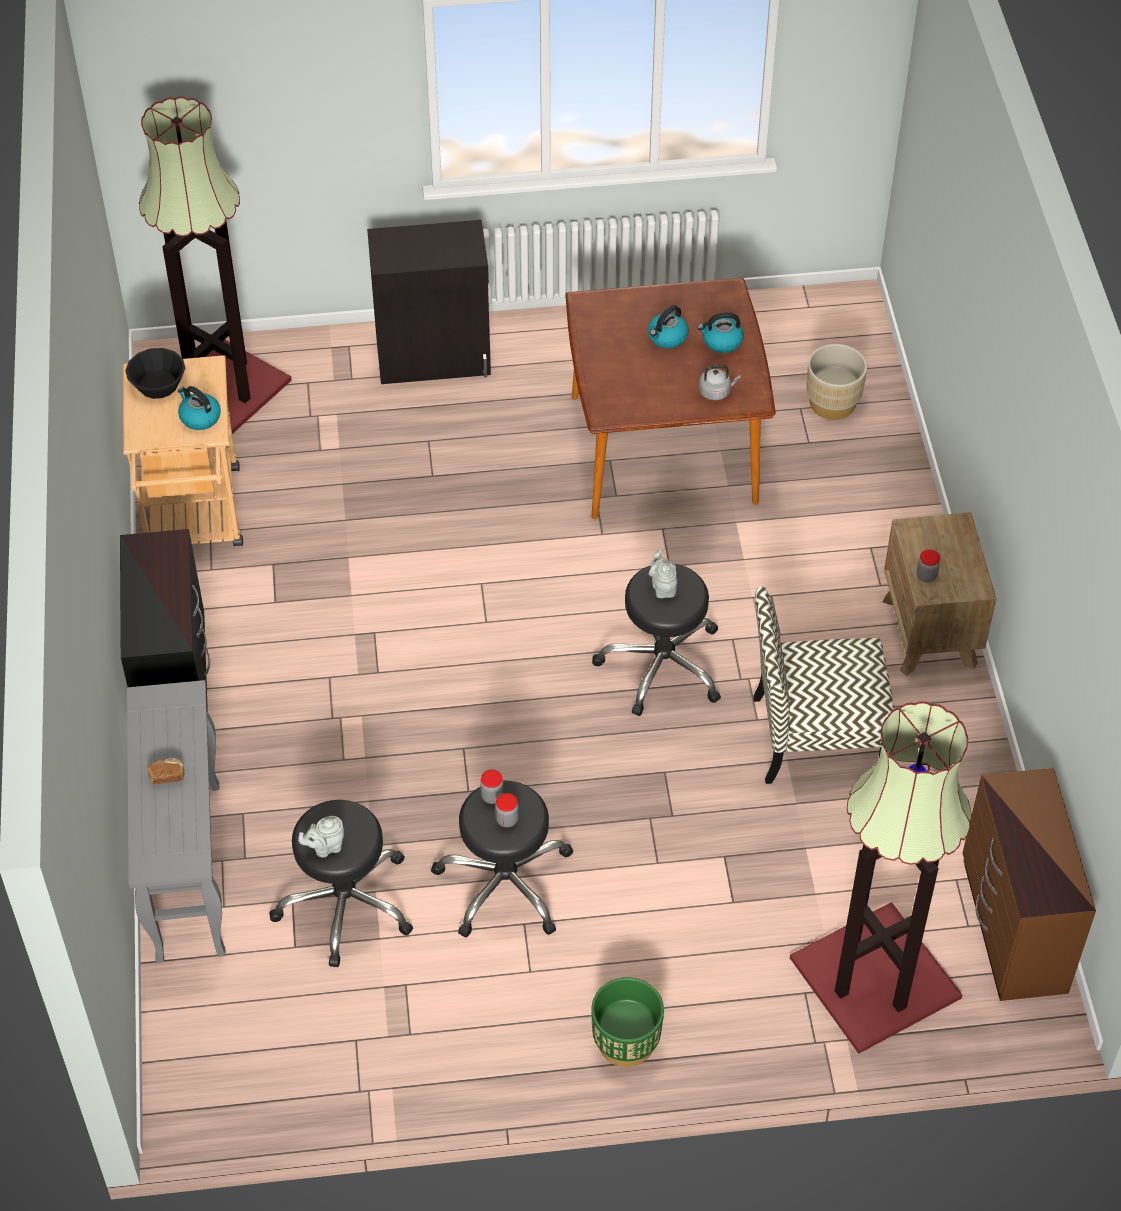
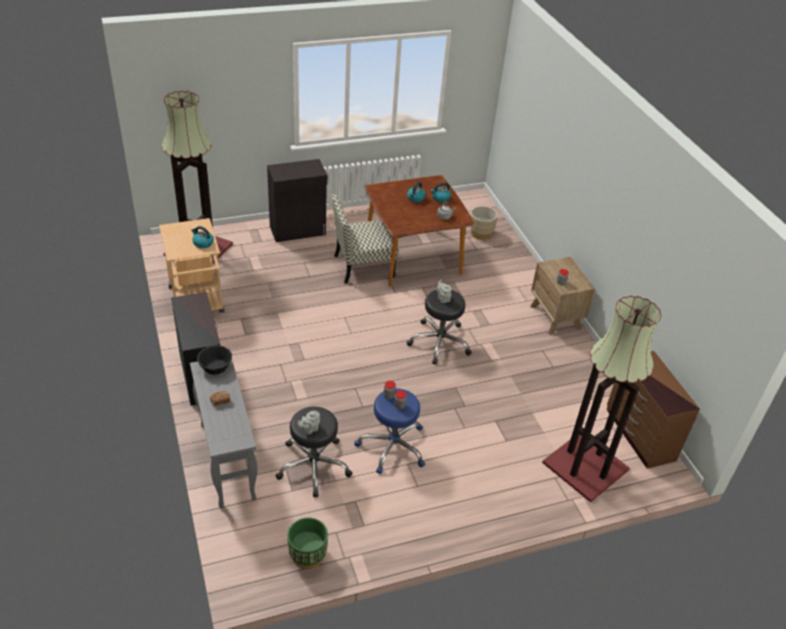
camera: 15 degrees left, 10 degrees down
(158, 384) = (179, 231): black bowl -> black bowl (215, 366)
(504, 882) = (392, 446): black stool -> blue stool
(626, 1041) = (475, 513): green planter -> green planter (307, 555)
(814, 737) = (519, 365): chair -> chair (362, 266)

